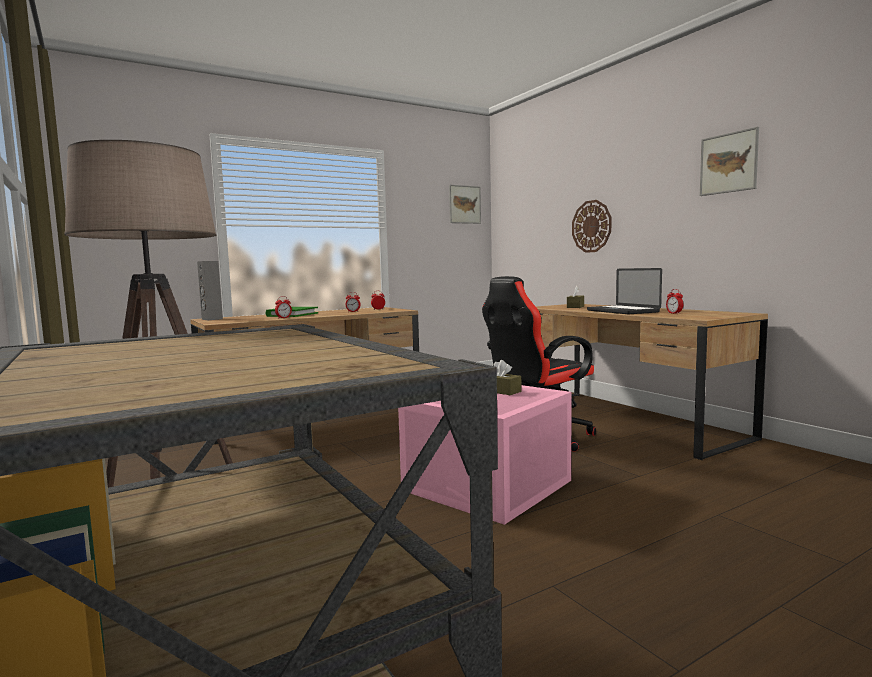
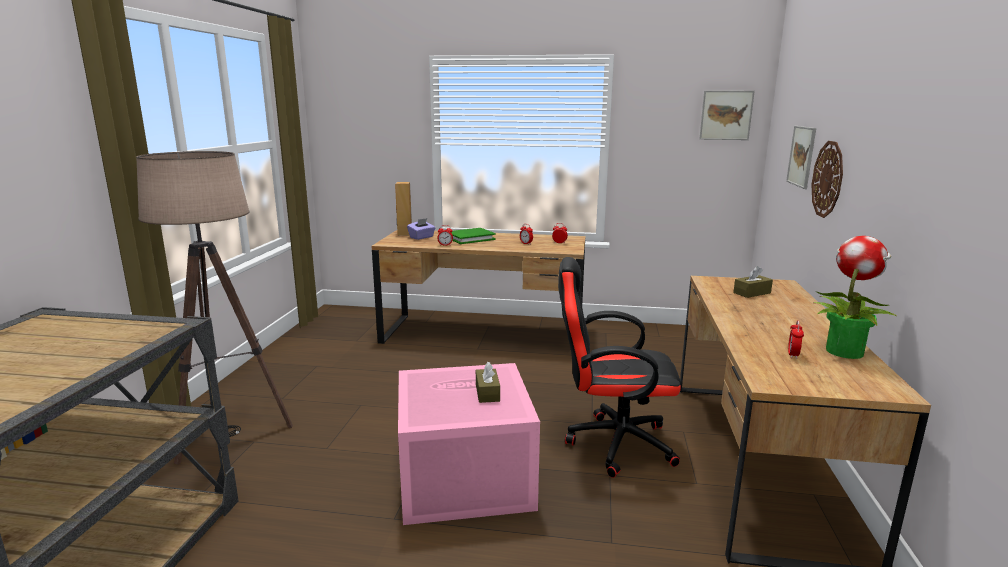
camera: 40 degrees right, 10 degrees up
(211, 319) = (404, 234): grey speaker -> brown speaker
(240, 318) = (421, 237): none -> purple tissue box
(622, 311) = (756, 325): laptop -> none
(685, 310) = (844, 351): none -> potted plant
(728, 163) = (956, 133): picture -> picture (801, 156)

